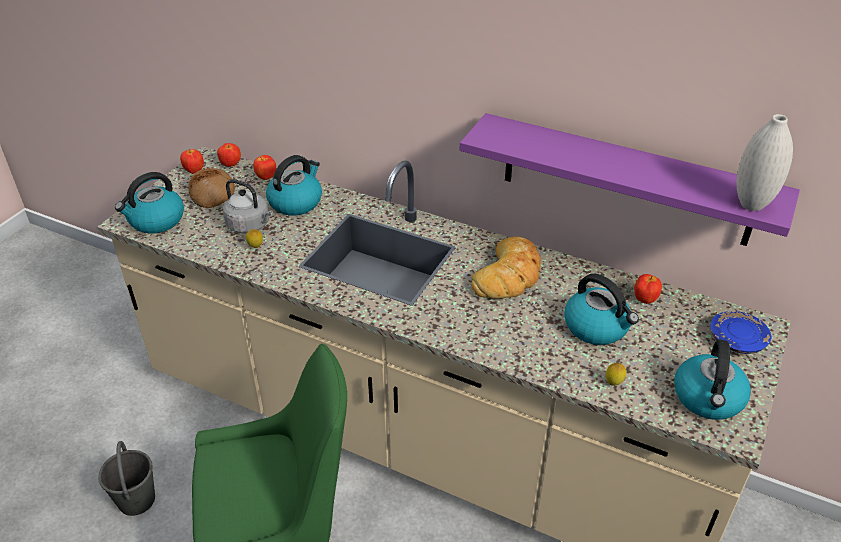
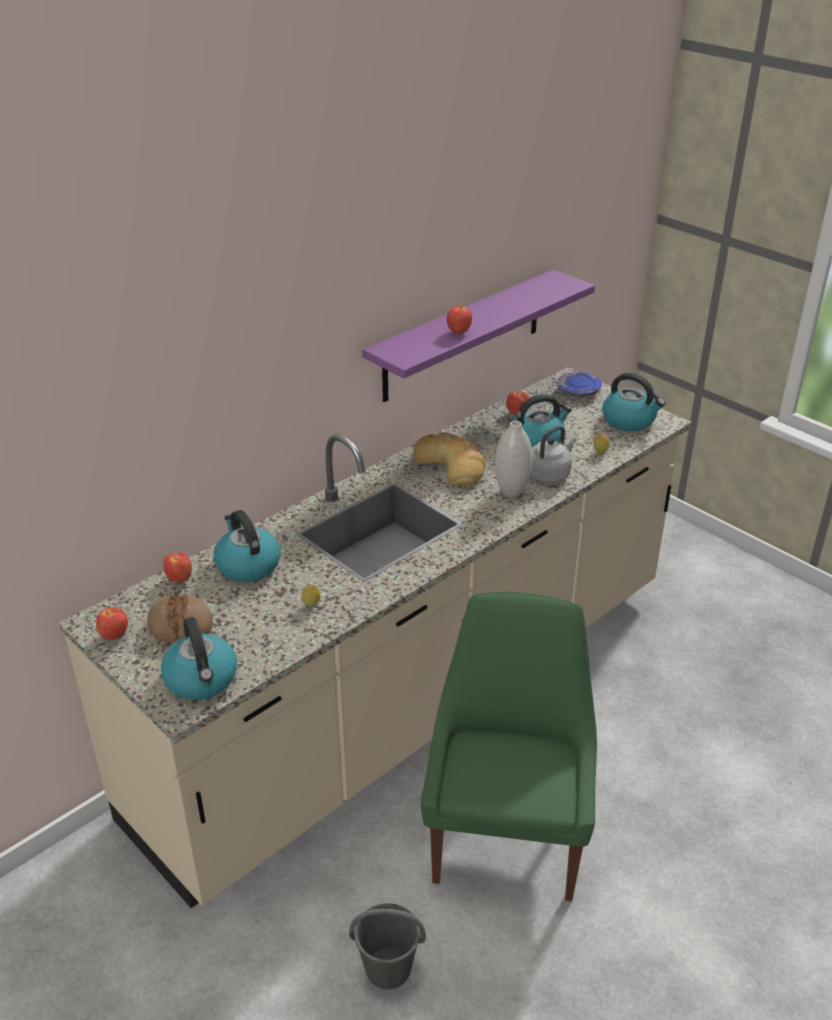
camera: 70 degrees left, 5 degrees down
(231, 165) = (126, 603): apple -> apple (458, 332)
(250, 225) = (268, 604): grey kettle -> grey kettle (549, 474)
(751, 205) = (563, 288): white vase -> white vase (511, 492)

